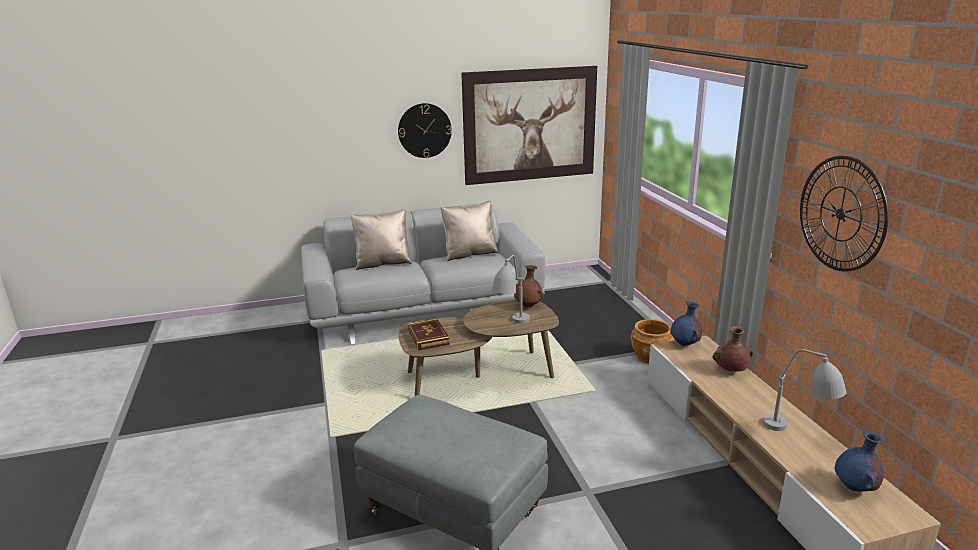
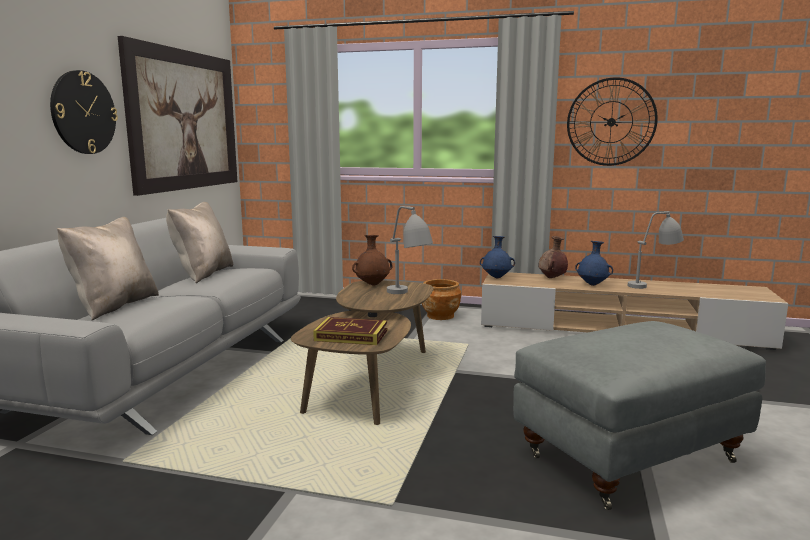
camera: 60 degrees left, 10 degrees down
(855, 488) = (725, 290): blue vase -> blue vase (593, 284)

